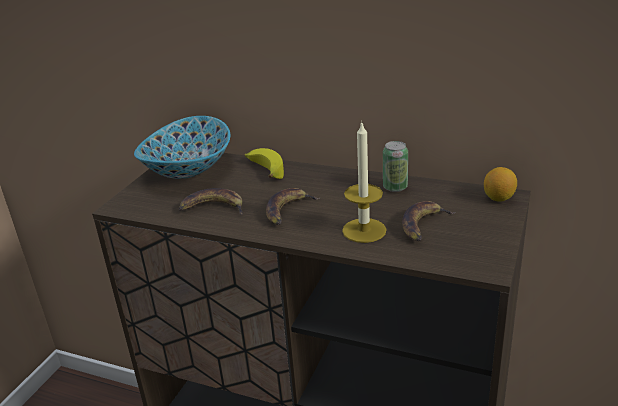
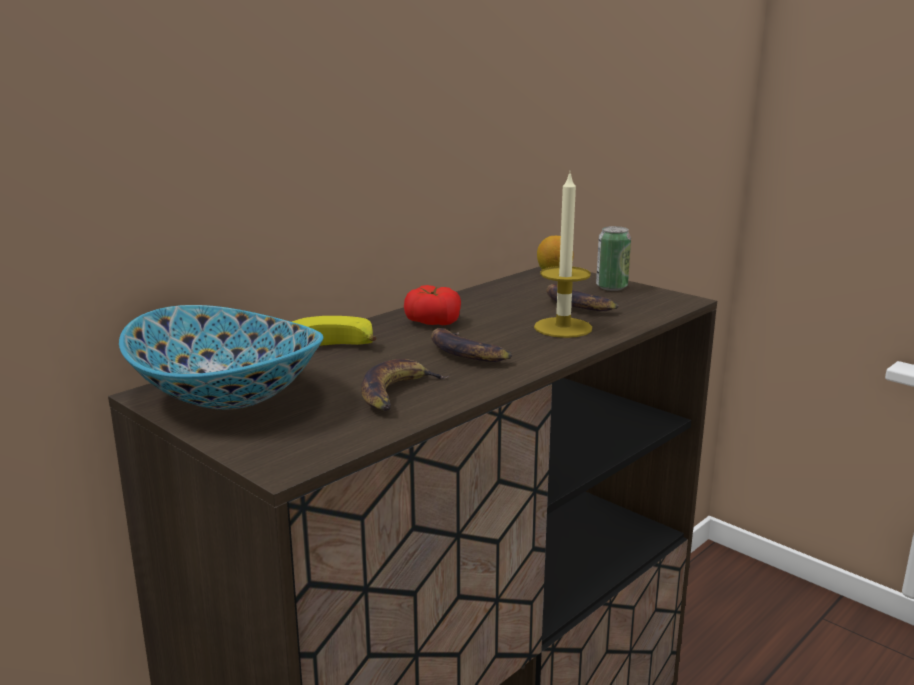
camera: 70 degrees left, 10 degrees down
(336, 185) = (433, 322): none -> tomato
(395, 187) = (477, 300): can -> can (611, 287)

